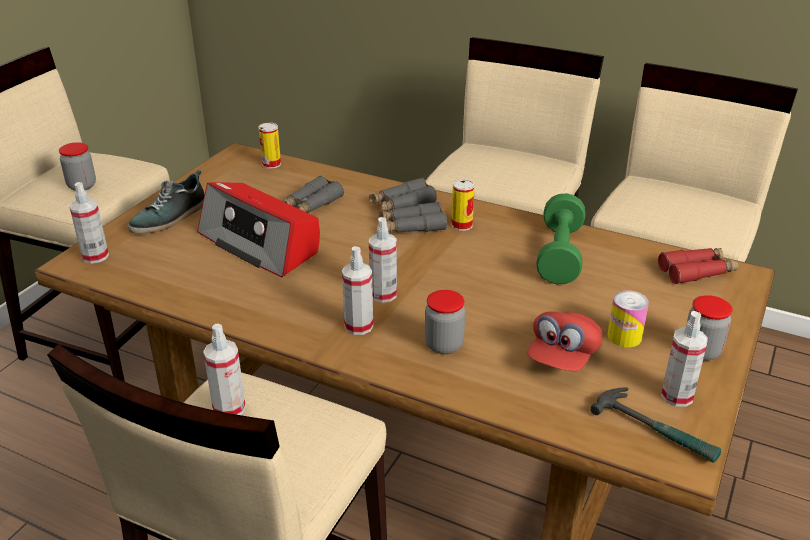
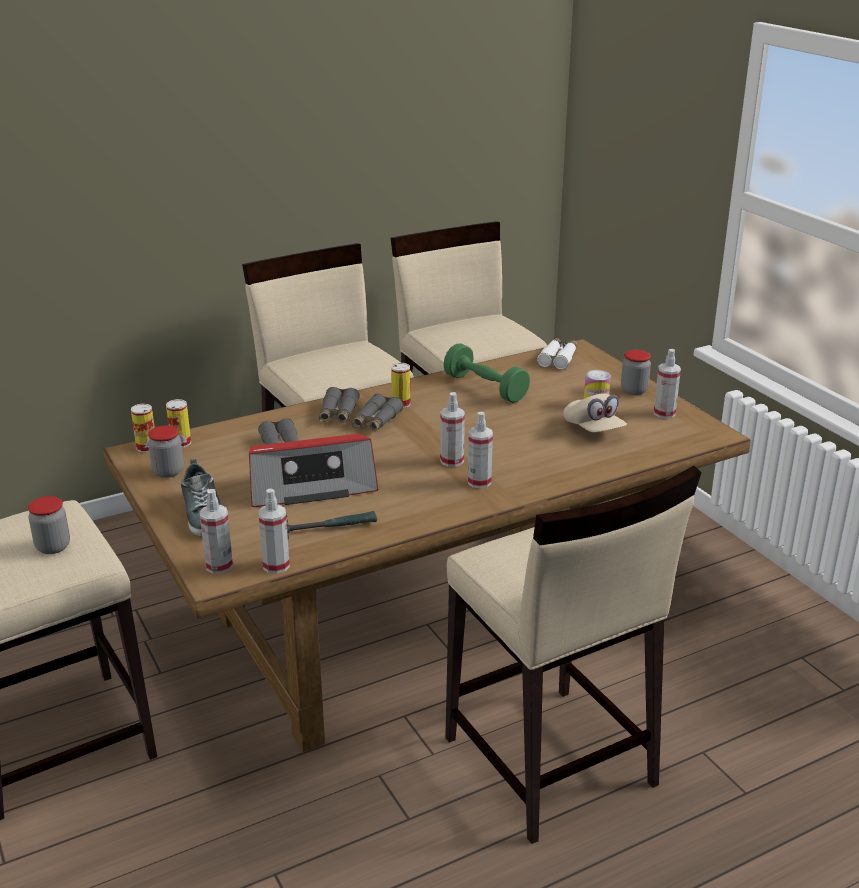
camera: 55 degrees left, 5 degrees down
(229, 408) = (513, 561): spray bottle -> spray bottle (276, 565)
(250, 155) = (146, 447): none -> can
(444, 345) = (537, 460): jar -> jar (168, 471)
(563, 357) = (593, 429): red cap -> beige cap
(656, 430) = (686, 430): hammer -> hammer (326, 527)
(696, 272) = (558, 358): red binoculars -> white binoculars

